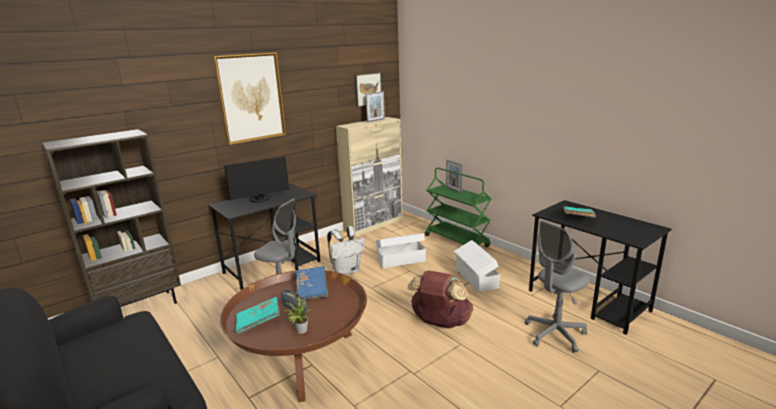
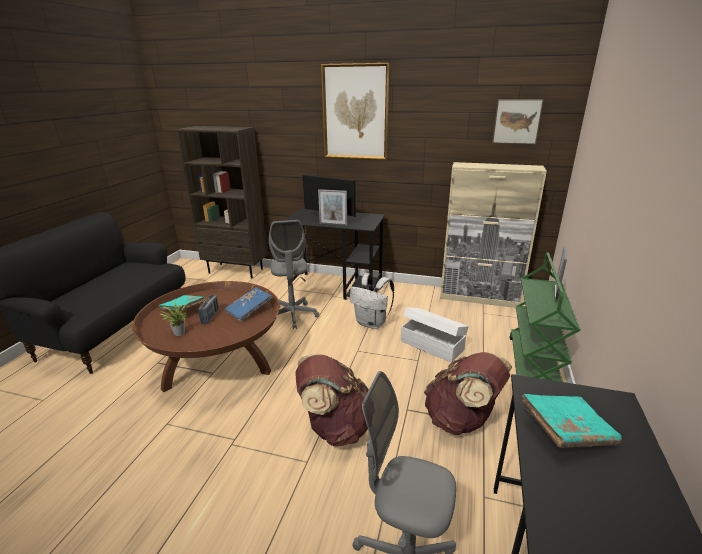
camera: 55 degrees right, 5 degrees up
(376, 120) = (512, 166): picture frame -> picture frame (333, 224)
(476, 279) = (461, 420): white storage box -> brown backpack

